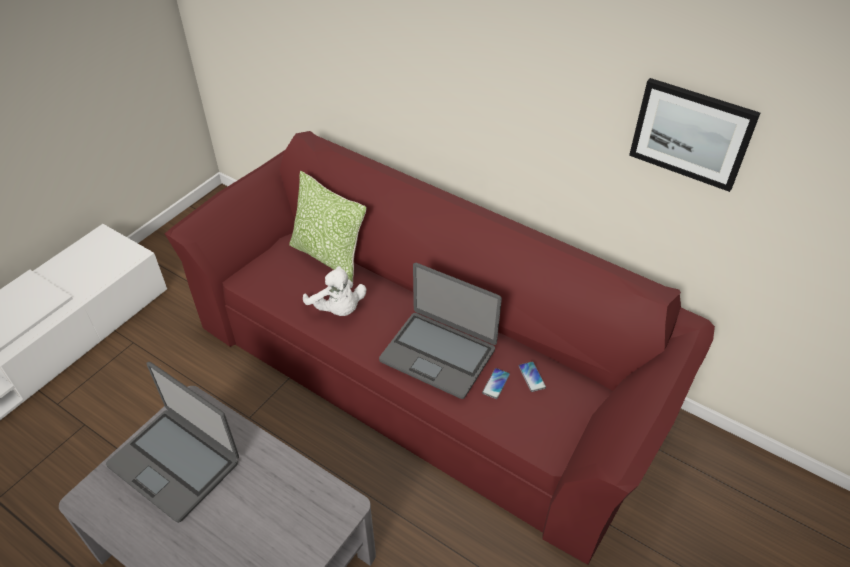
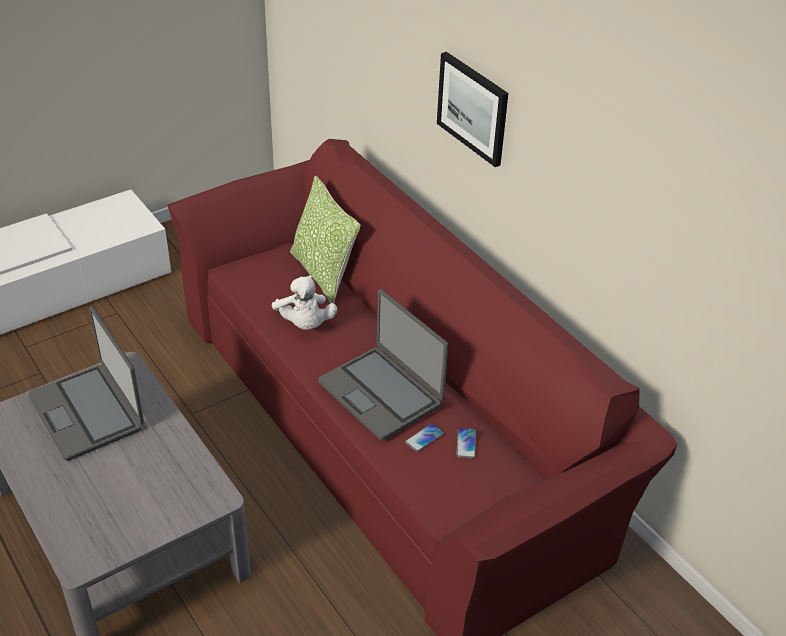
camera: 20 degrees right, 5 degrees down
(691, 133) = (664, 213): picture -> picture (473, 108)

